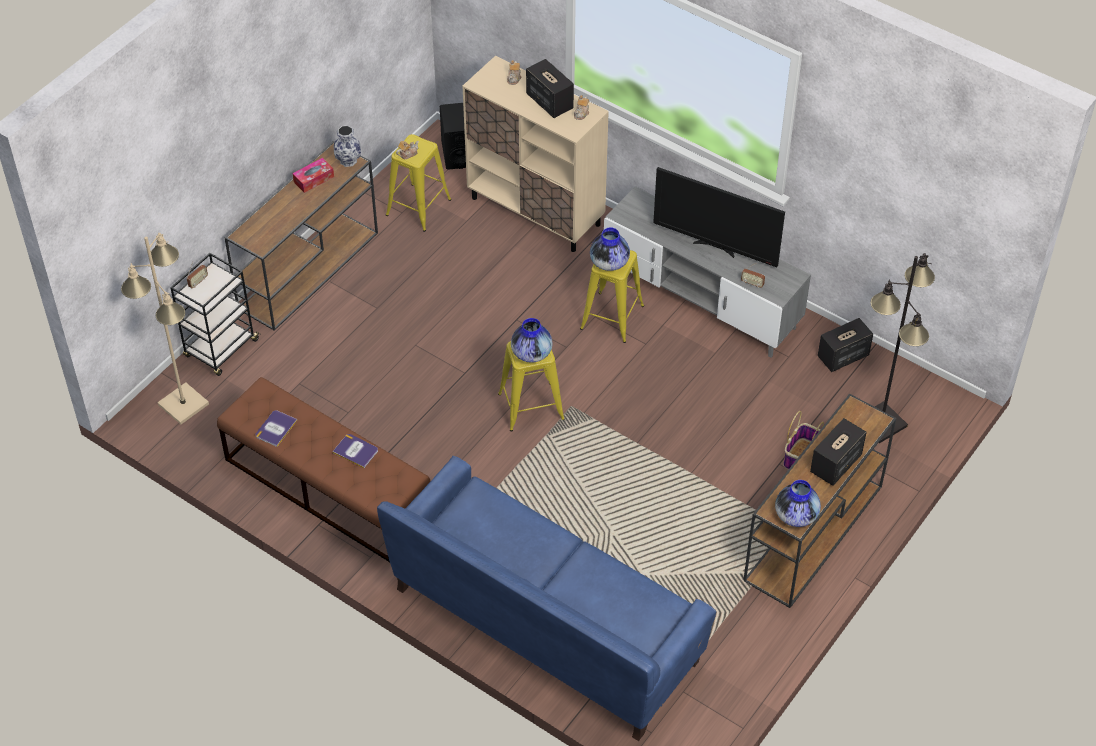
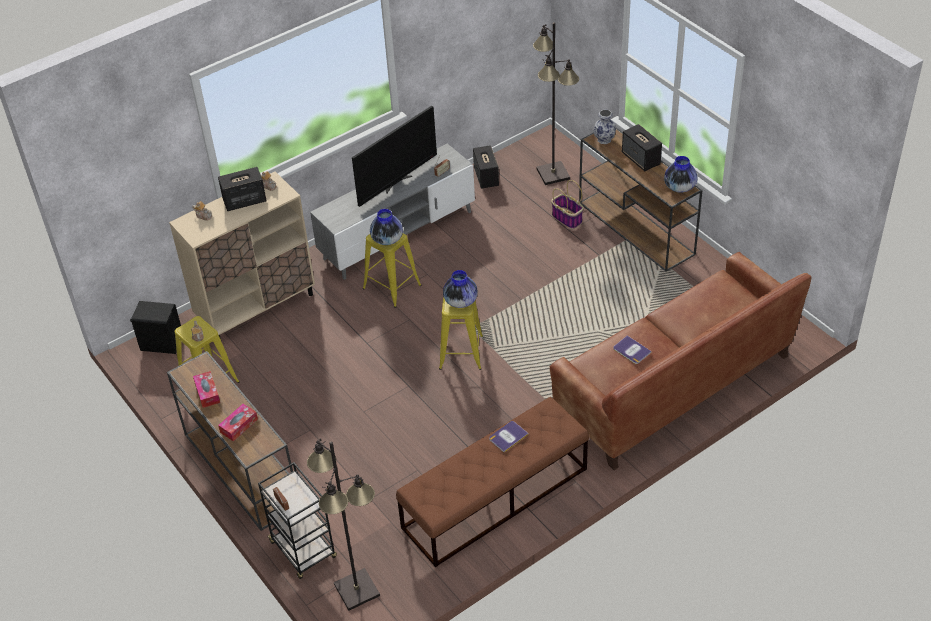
camera: 70 degrees left, 5 degrees down
(184, 404) = (357, 589): beige floor lamp -> black floor lamp
(275, 428) = (462, 487): book -> book (631, 350)
(277, 216) = (239, 426): none -> tissue box
(348, 161) = (198, 365): vase -> vase (604, 139)
(546, 625) = (674, 386): blue sofa -> brown sofa

